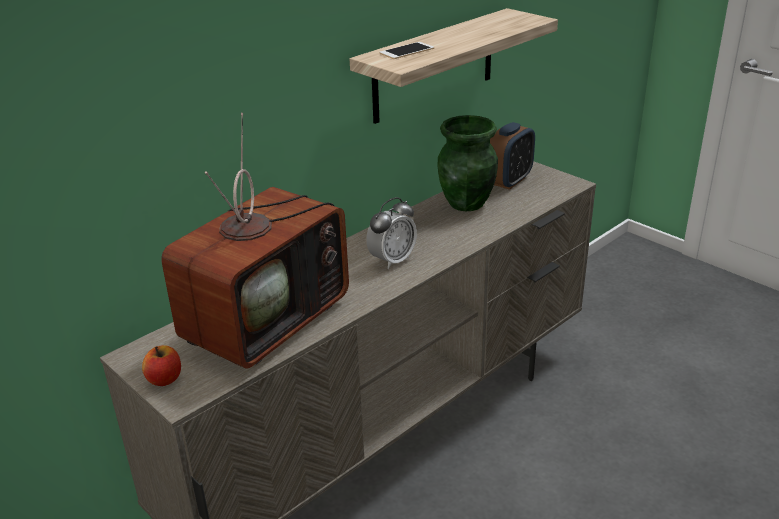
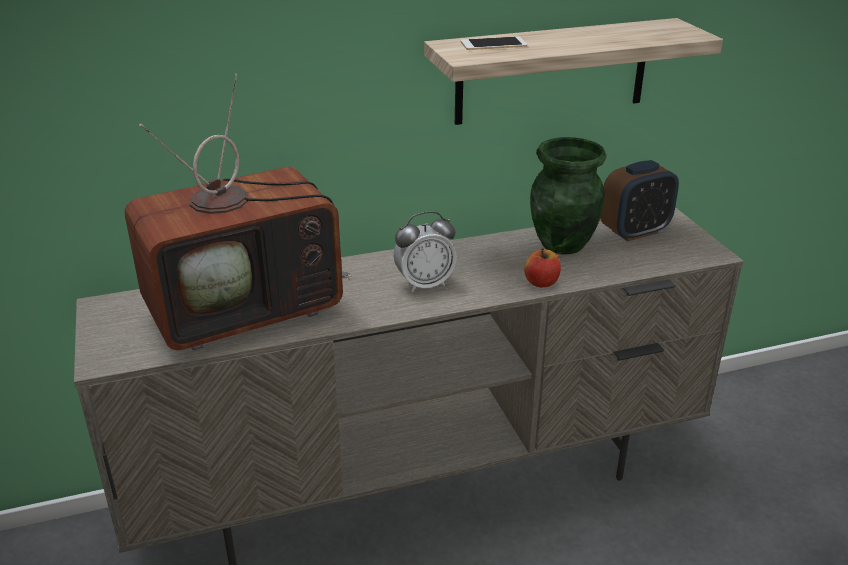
camera: 25 degrees right, 0 degrees up
(165, 379) = (107, 337): apple -> apple (541, 282)

